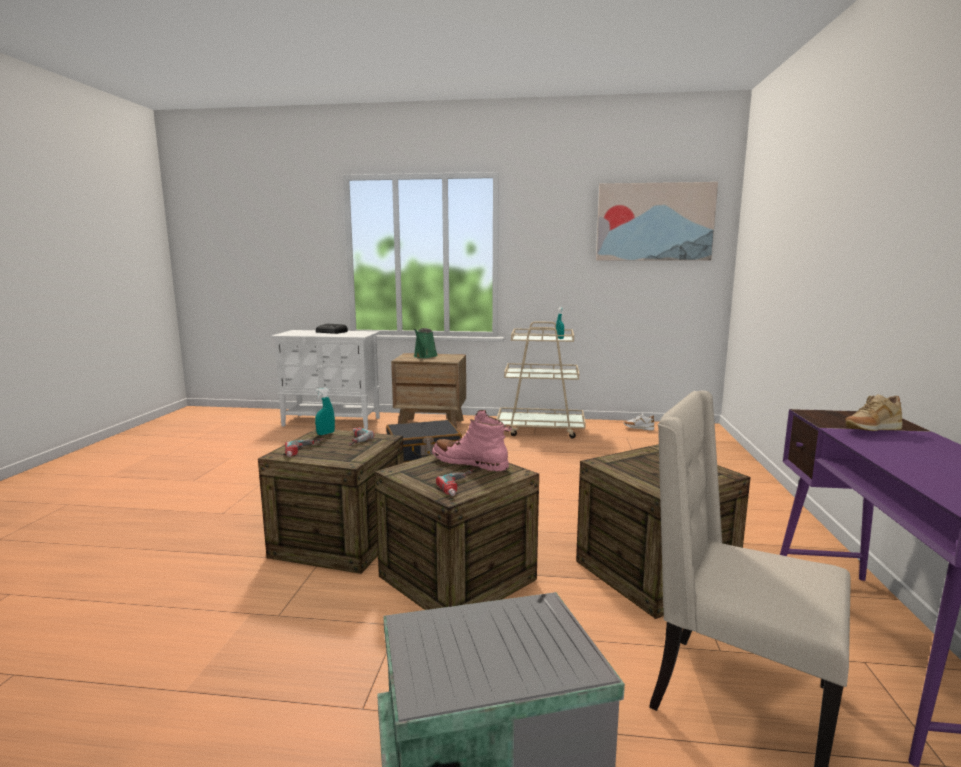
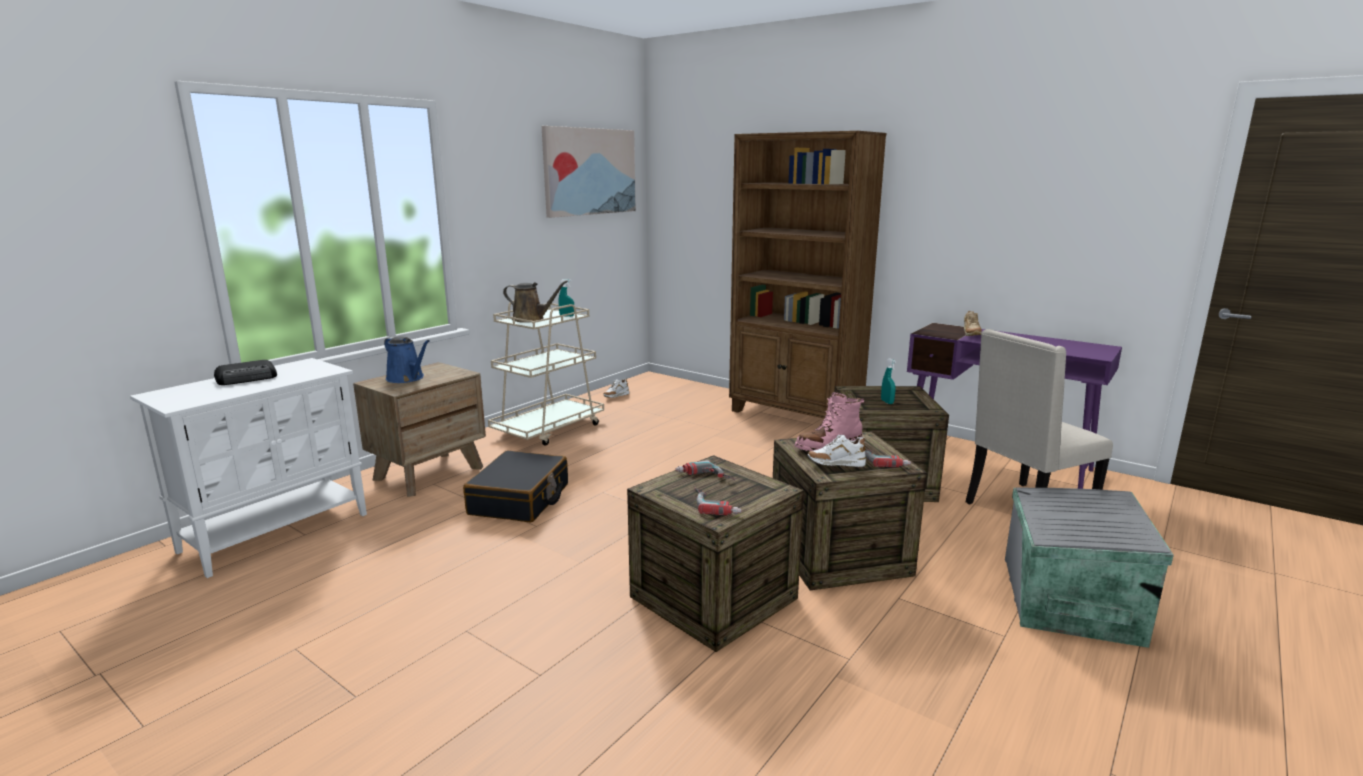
camera: 60 degrees left, 5 degrees up
(325, 433) = (660, 487): turquoise spray bottle -> turquoise spray bottle (887, 402)
(424, 356) = (407, 378): green watering can -> blue watering can
(425, 471) = (835, 465): none -> white shoe
(533, 336) = (531, 319): none -> brown watering can
(749, 496) = (795, 415): none -> brown bookcase

